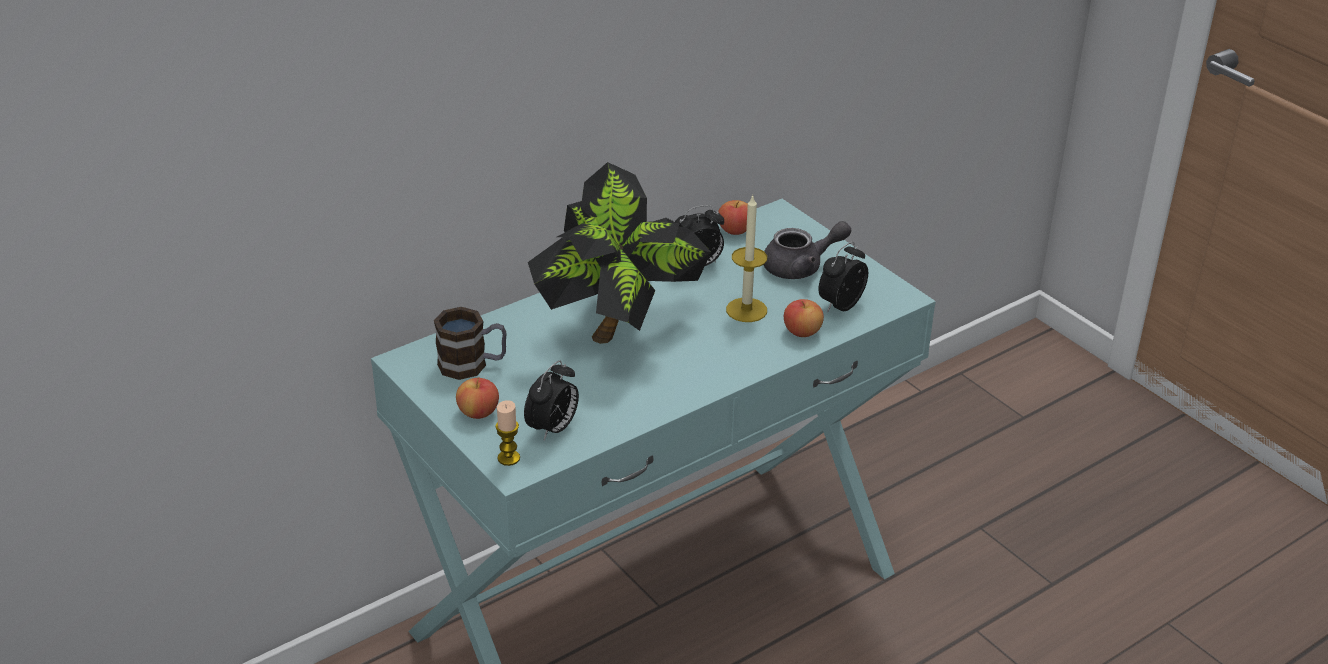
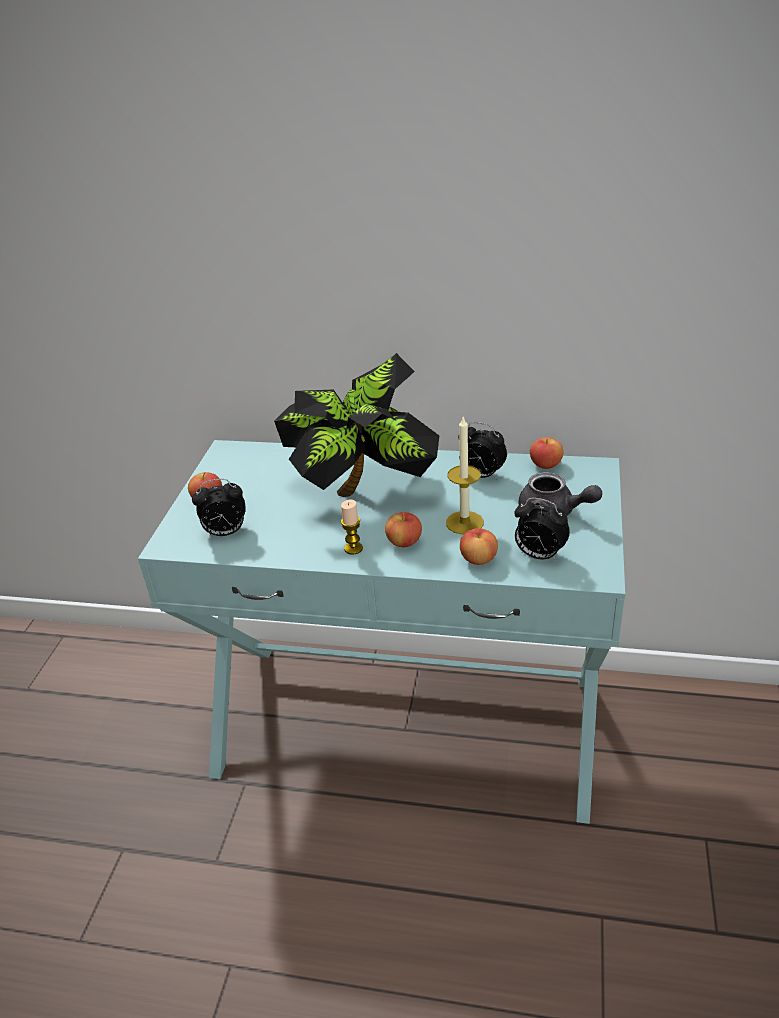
camera: 50 degrees right, 0 degrees up
(472, 365) = (251, 470): mug -> none
(508, 458) = (176, 536): candle -> candle (353, 548)
(724, 350) = (404, 542): none -> apple
(840, 305) = (539, 555): alarm clock -> alarm clock turned 150 degrees counterclockwise

